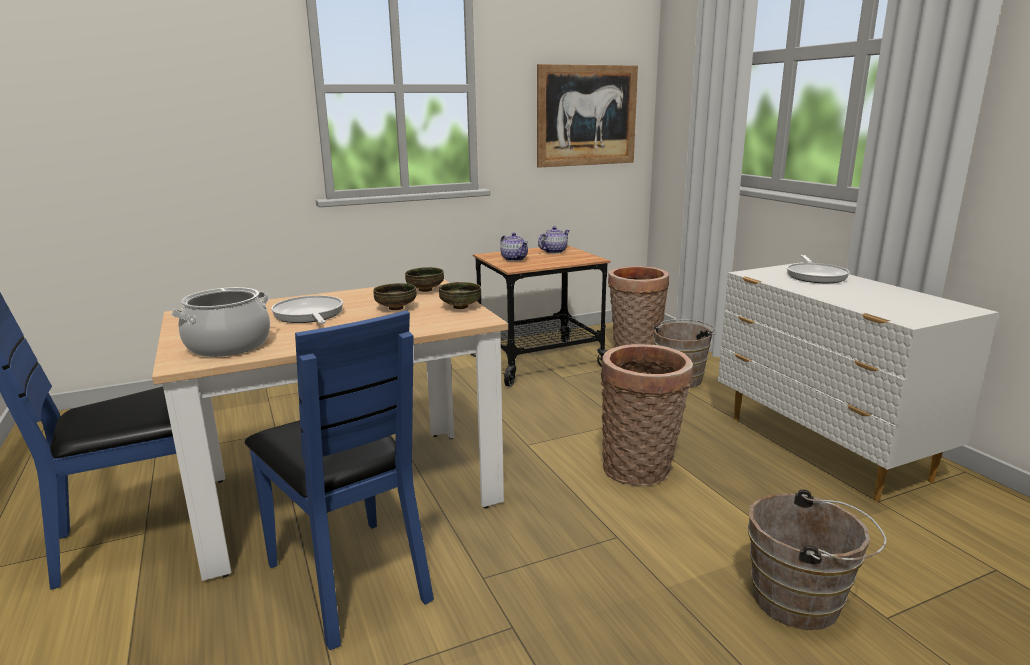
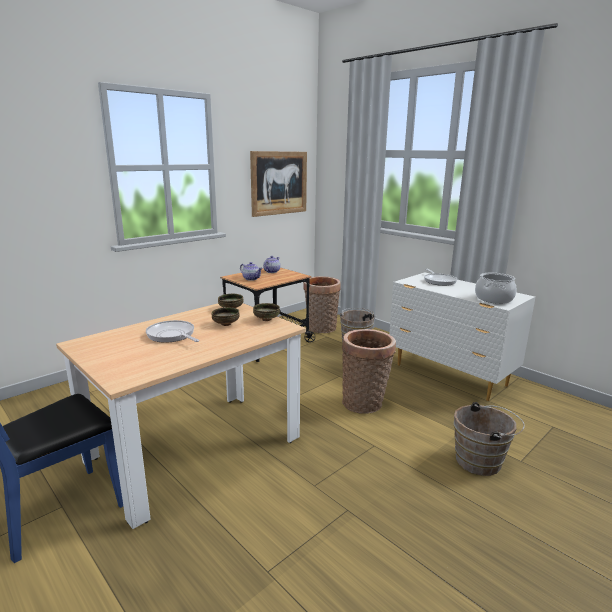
camera: 20 degrees left, 0 degrees up
(228, 345) = (140, 364): cooking pot -> cooking pot (494, 299)
(350, 579) = (233, 504): blue chair -> none

